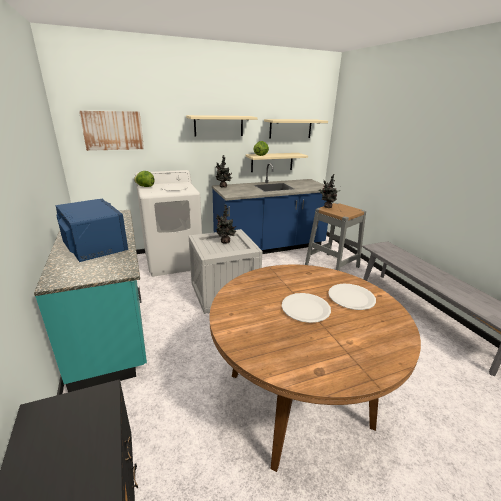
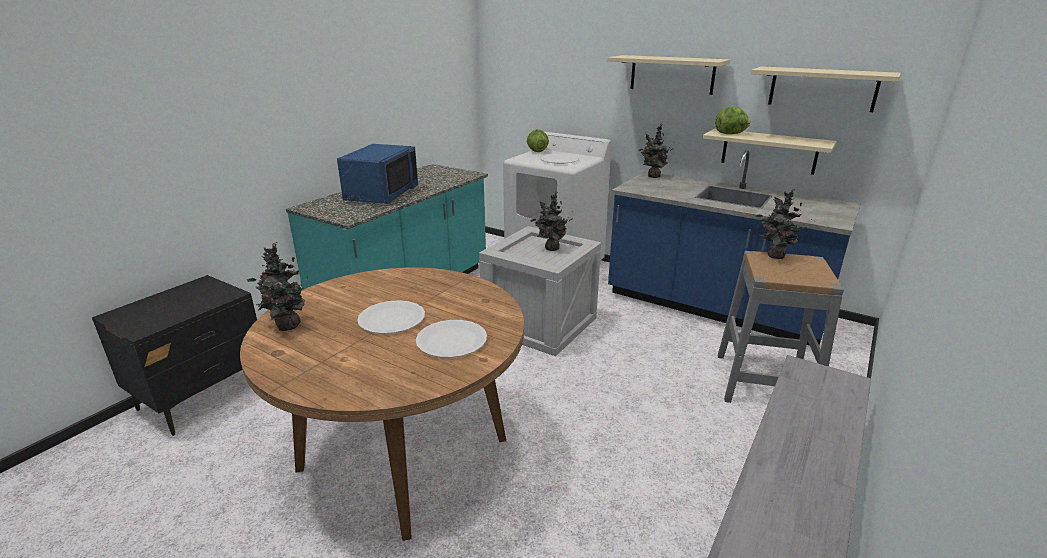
camera: 55 degrees right, 0 degrees up
(113, 130) = (530, 72): picture -> none
(275, 357) = (286, 326): none -> potted plant

